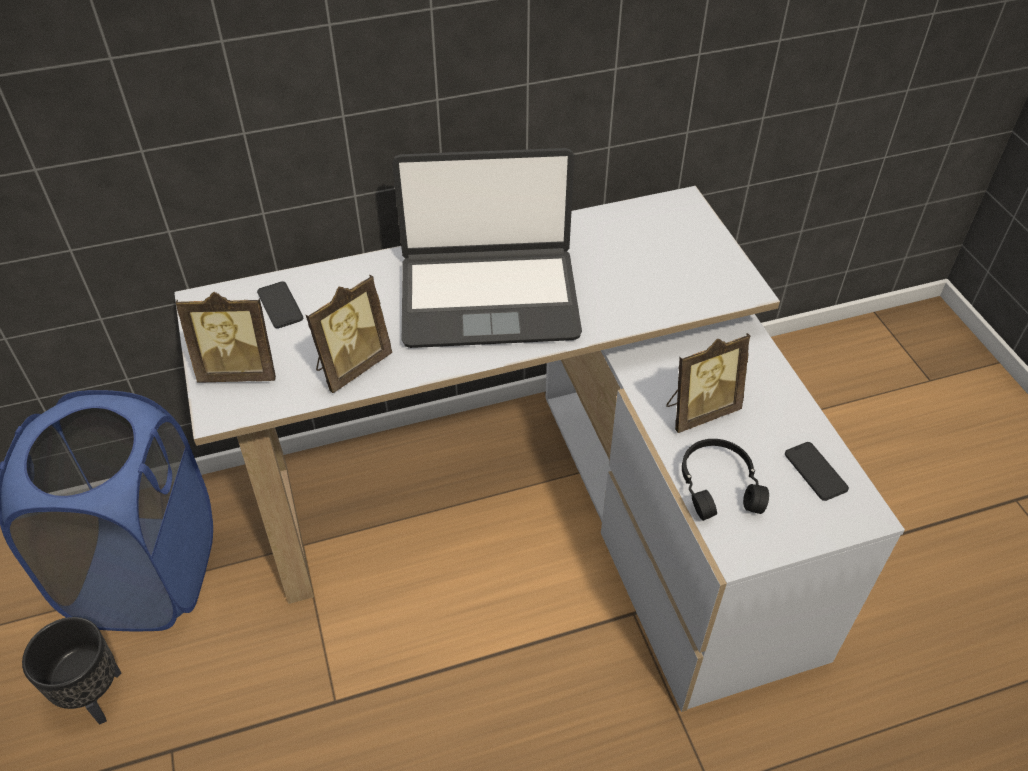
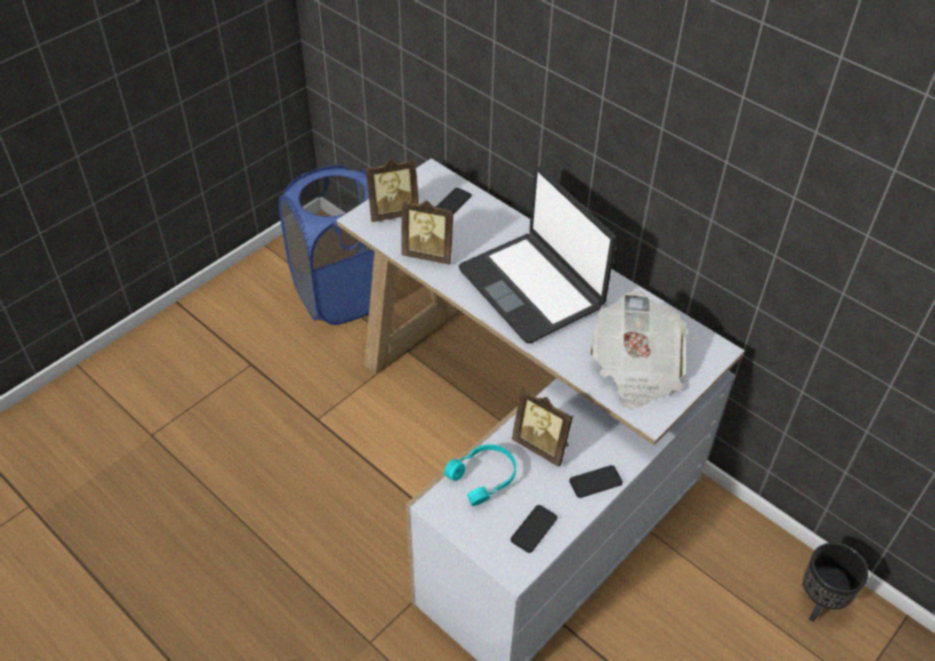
camera: 60 degrees right, 0 degrees up
(97, 695) = (263, 317): black planter -> black planter (820, 602)
(240, 370) = (393, 212): picture frame -> picture frame turned 75 degrees counterclockwise
(672, 270) = (635, 369): none -> newspaper
(719, 485) = (484, 477): black headphones -> turquoise headphones
(774, 388) = (595, 482): none -> phone

